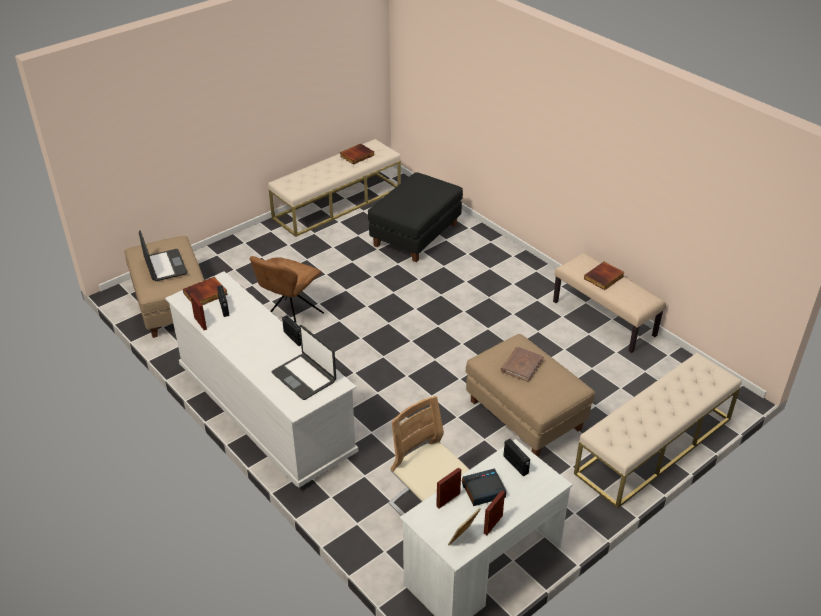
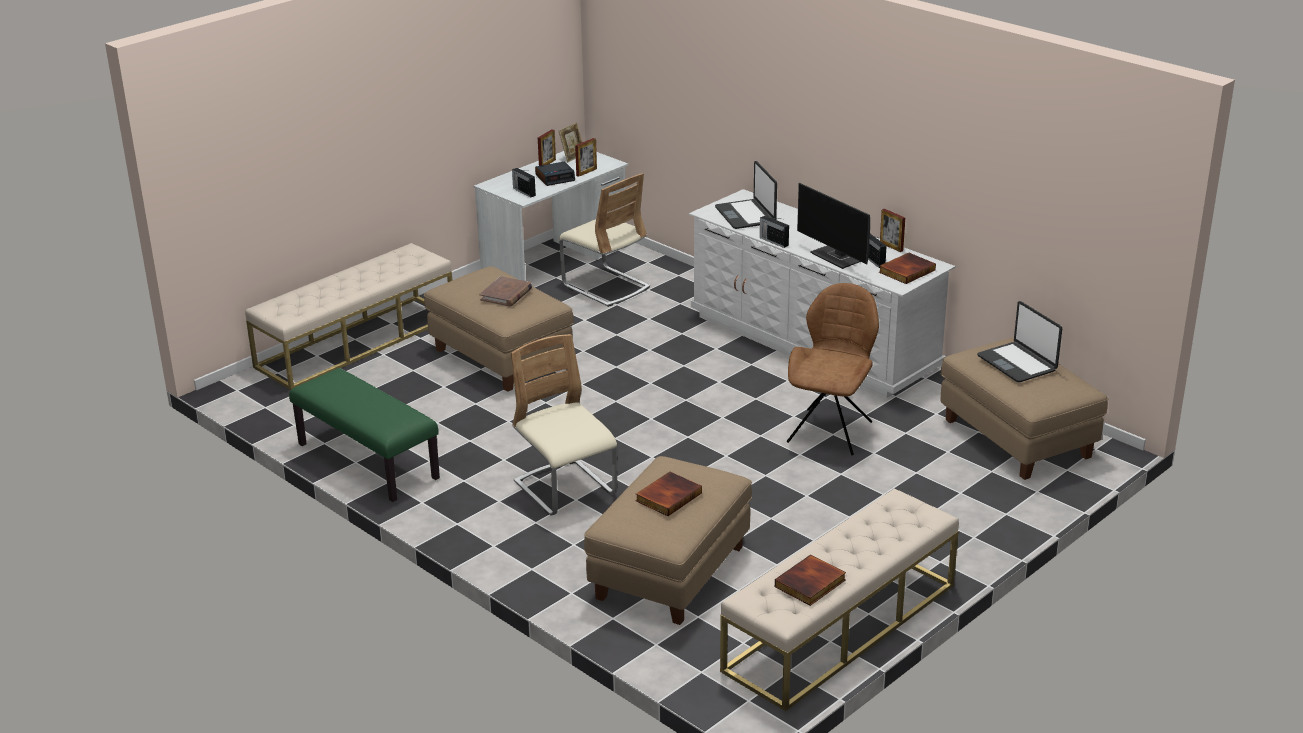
camera: 175 degrees right, 10 degrees down
(250, 313) = (838, 257): none -> monitor
(304, 377) = (746, 215): laptop -> laptop turned 150 degrees counterclockwise
(415, 235) = (670, 571): black ottoman -> beige ottoman
(472, 288) = (565, 489): none -> beige chair
(604, 278) = (368, 403): book -> book (668, 496)
(604, 318) = (366, 462): beige bench -> green bench

